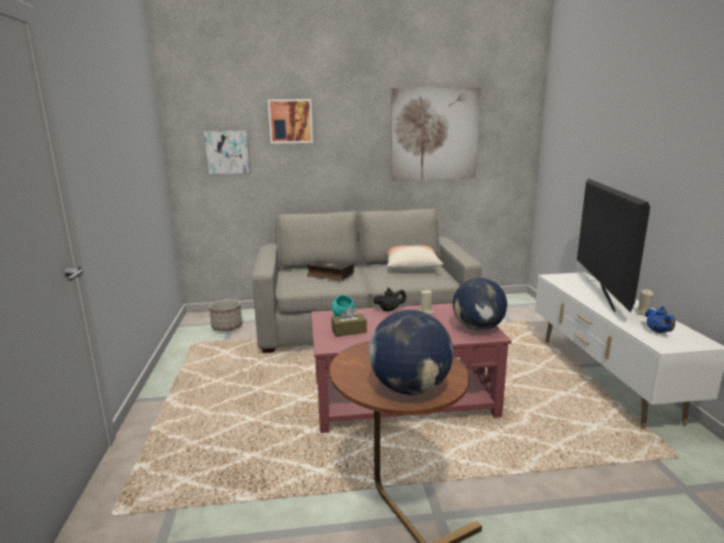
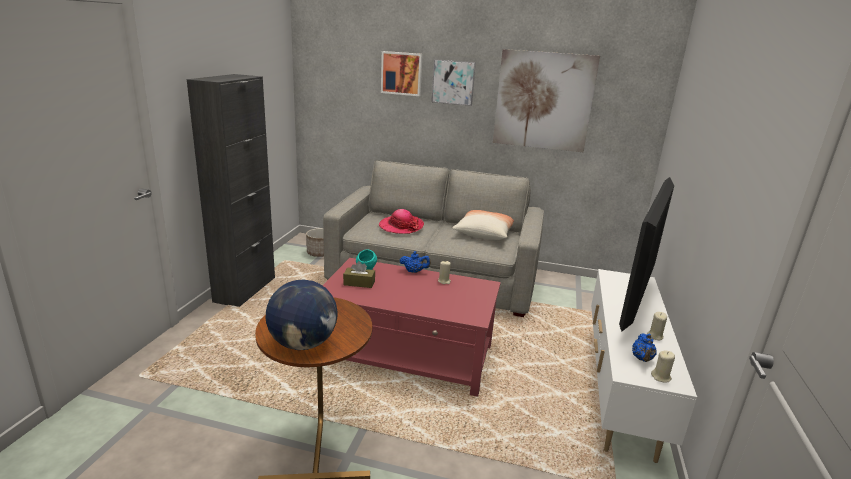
camera: 20 degrees right, 5 degrees up
(171, 382) = (245, 289): none -> black cabinet
(227, 152) = (344, 96): picture -> picture (453, 82)
(330, 275) = (401, 226): book -> hat
(389, 310) = (414, 271): black teapot -> blue teapot
(478, 328) = (471, 309): globe -> none
(688, 341) = (661, 377): none -> beige candle

